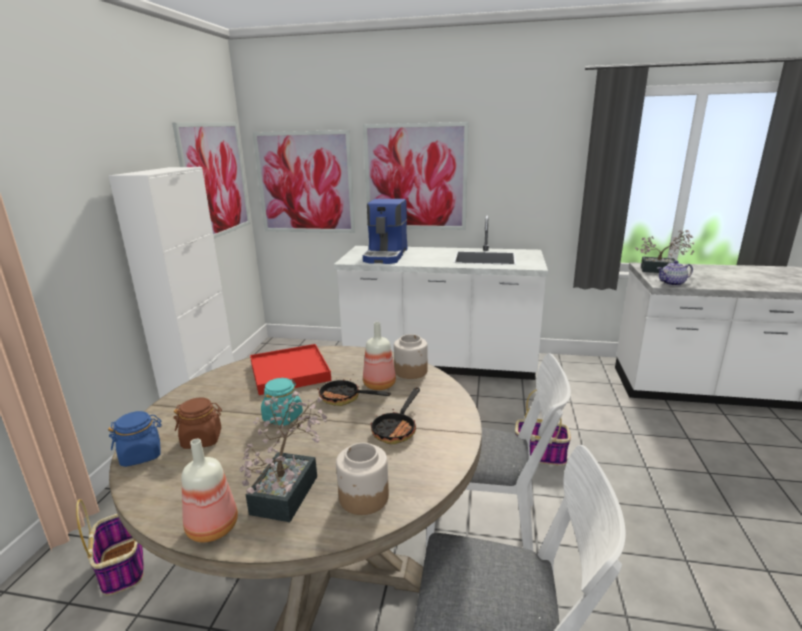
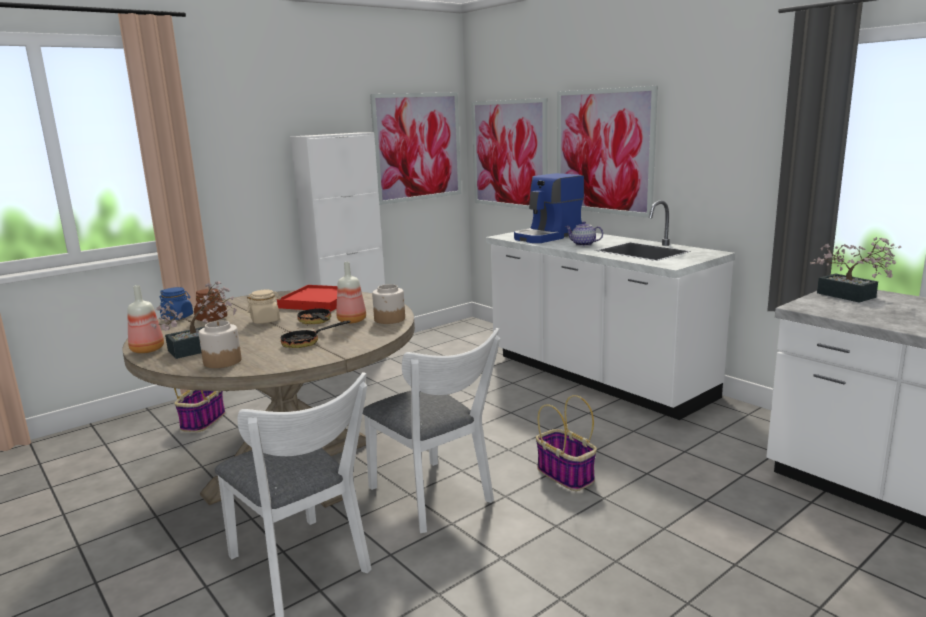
camera: 40 degrees right, 5 degrees down
(283, 417) = (265, 321): turquoise jar -> beige jar
(672, 283) = (816, 309): teapot -> teapot (583, 244)

